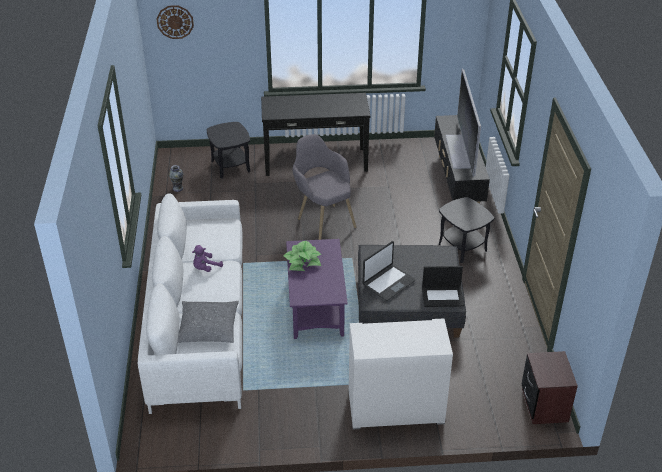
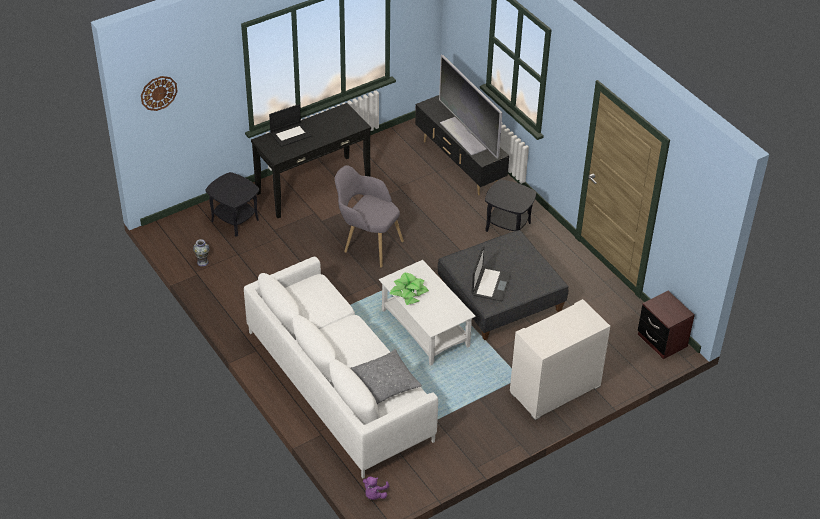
camera: 30 degrees left, 5 degrees up
(205, 268) = (334, 331): purple plush toy -> purple plush toy (374, 494)
(315, 305) = (424, 328): purple coffee table -> white coffee table
(443, 296) = (542, 280): laptop -> laptop (291, 134)

